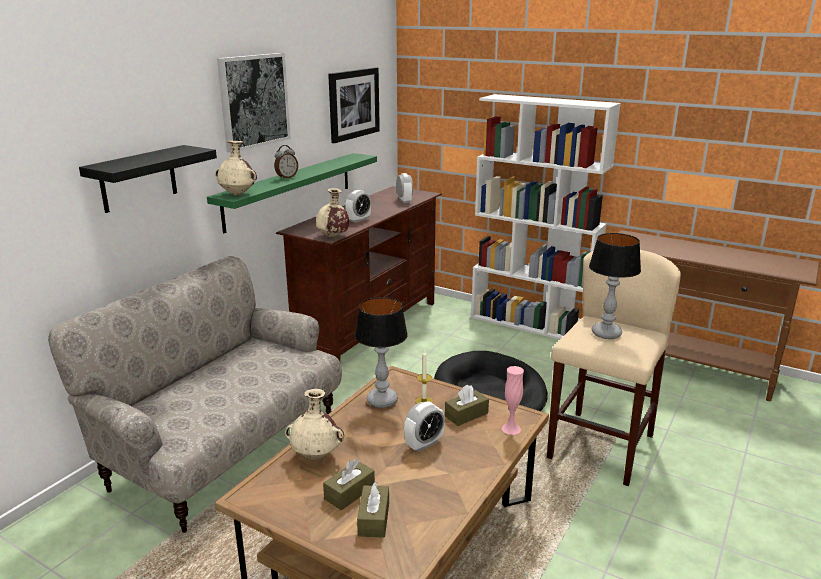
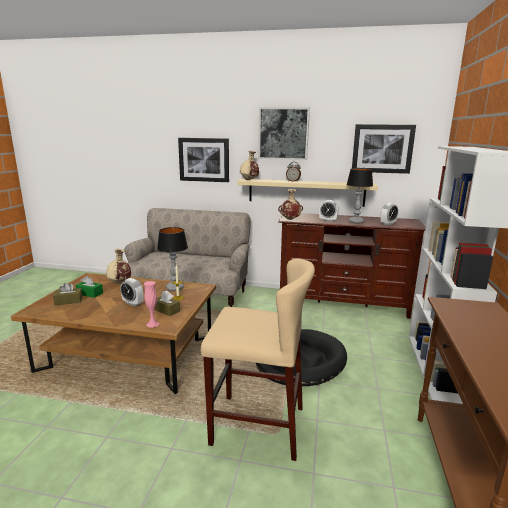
camera: 70 degrees right, 5 degrees down
(138, 179) = (204, 160): black shelf -> picture
(290, 190) = (306, 192): green shelf -> beige shelf
(349, 493) = (90, 293): brown tissue box -> green tissue box
(606, 334) = (249, 319): table lamp -> table lamp (355, 222)

